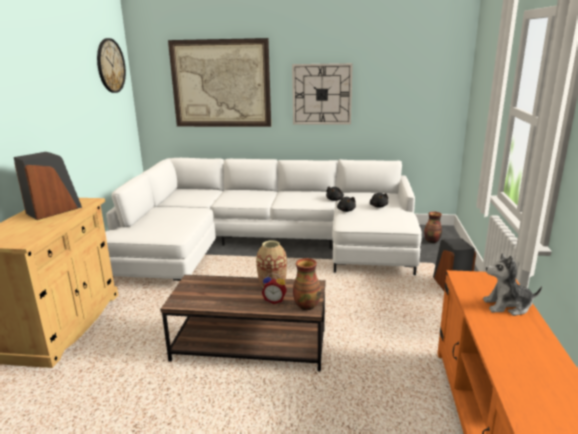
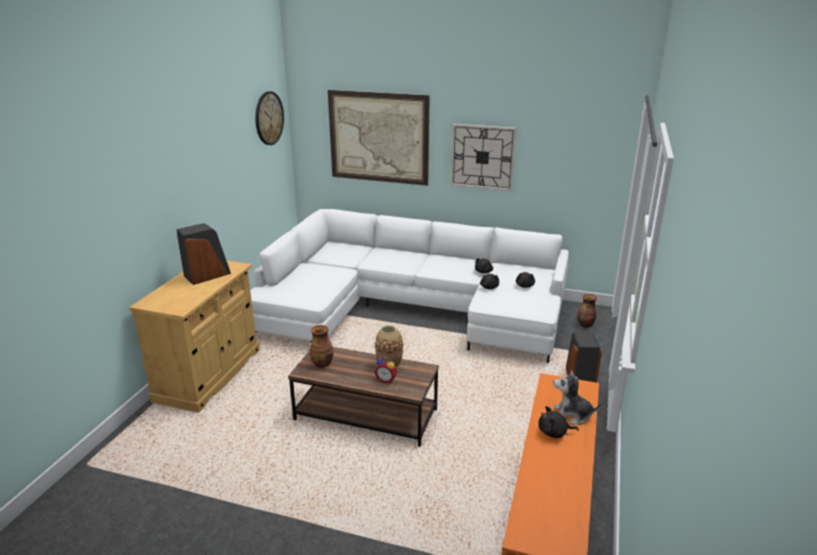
camera: 10 degrees right, 5 degrees up
(306, 305) = (412, 388): vase -> vase (322, 363)
(501, 326) = (554, 433): none -> black plush toy

